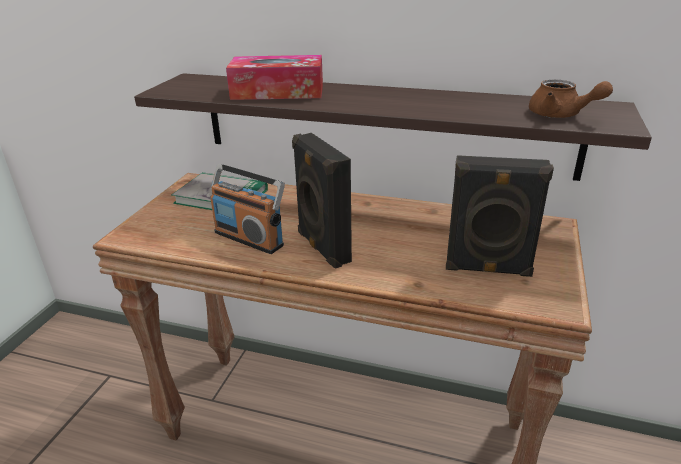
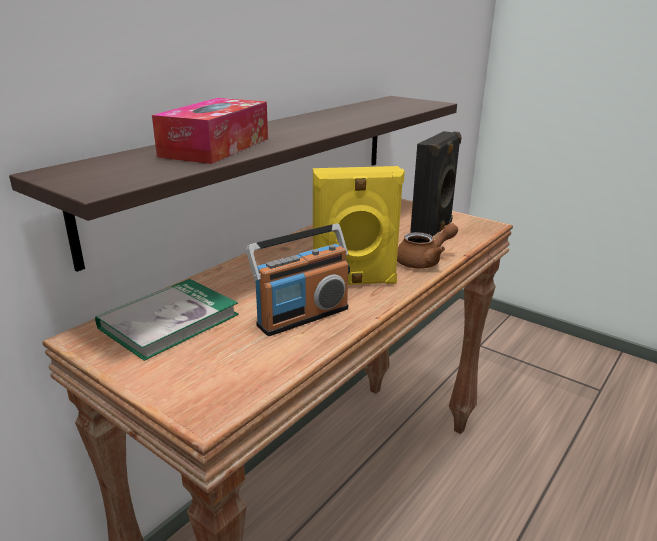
camera: 70 degrees left, 5 degrees down
(322, 248) = (354, 282): black speaker -> yellow speaker
(560, 115) = (402, 106): brown teapot -> brown teapot (424, 261)

